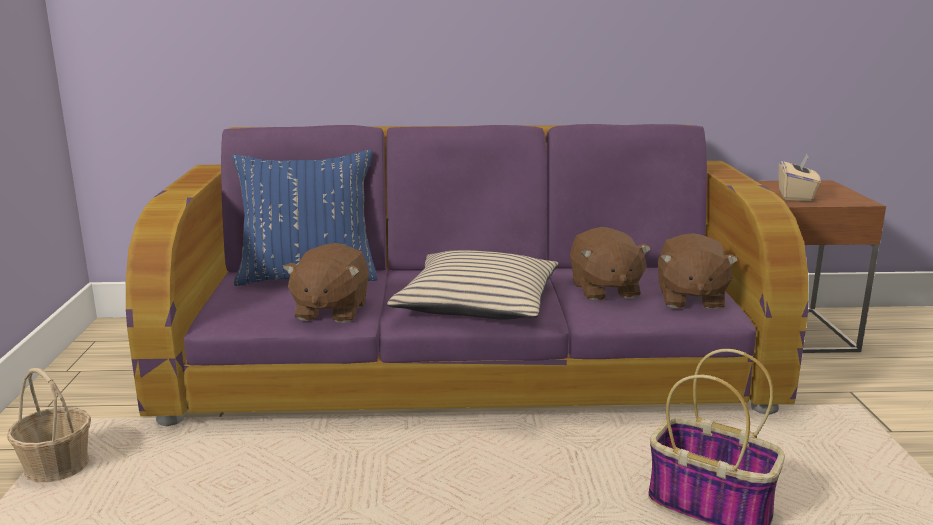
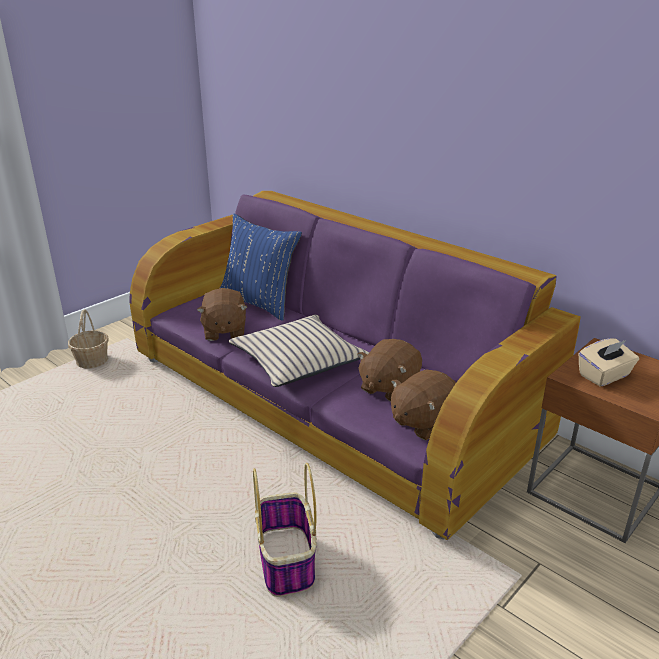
camera: 45 degrees right, 10 degrees up
(330, 311) = (224, 331): brown plush toy -> brown plush toy turned 60 degrees counterclockwise

